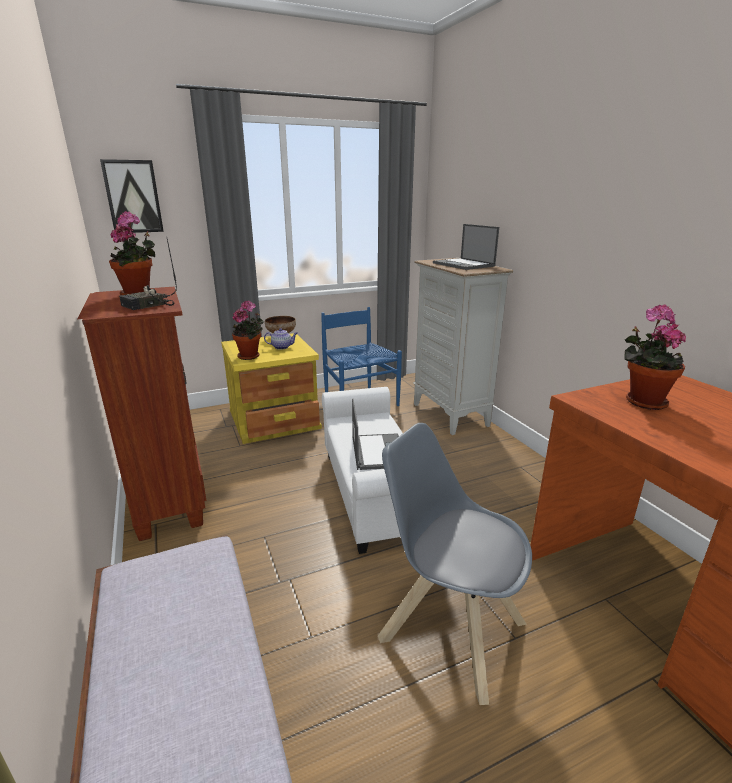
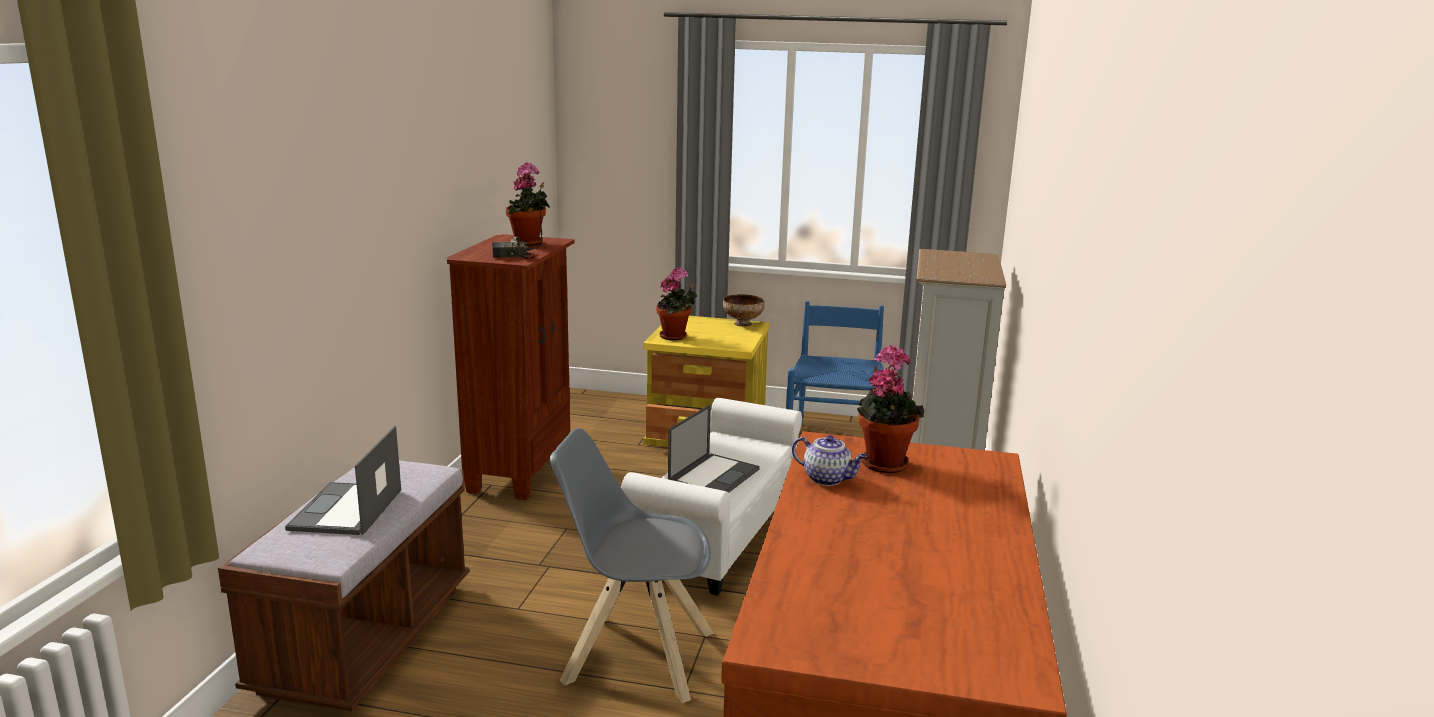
camera: 35 degrees right, 5 degrees down
(133, 197) = (607, 130): picture -> none
(282, 347) = (724, 335): teapot -> teapot (828, 479)
(448, 628) = (634, 656): grey chair -> grey chair turned 60 degrees counterclockwise
(464, 265) = (962, 265): laptop -> laptop (346, 510)

